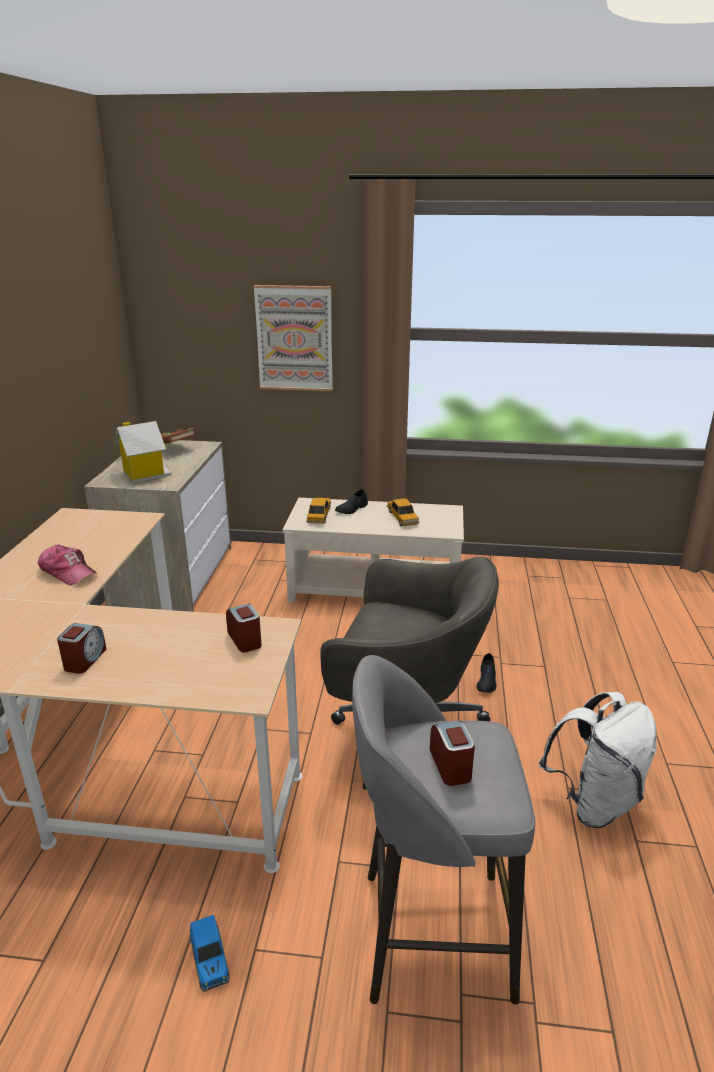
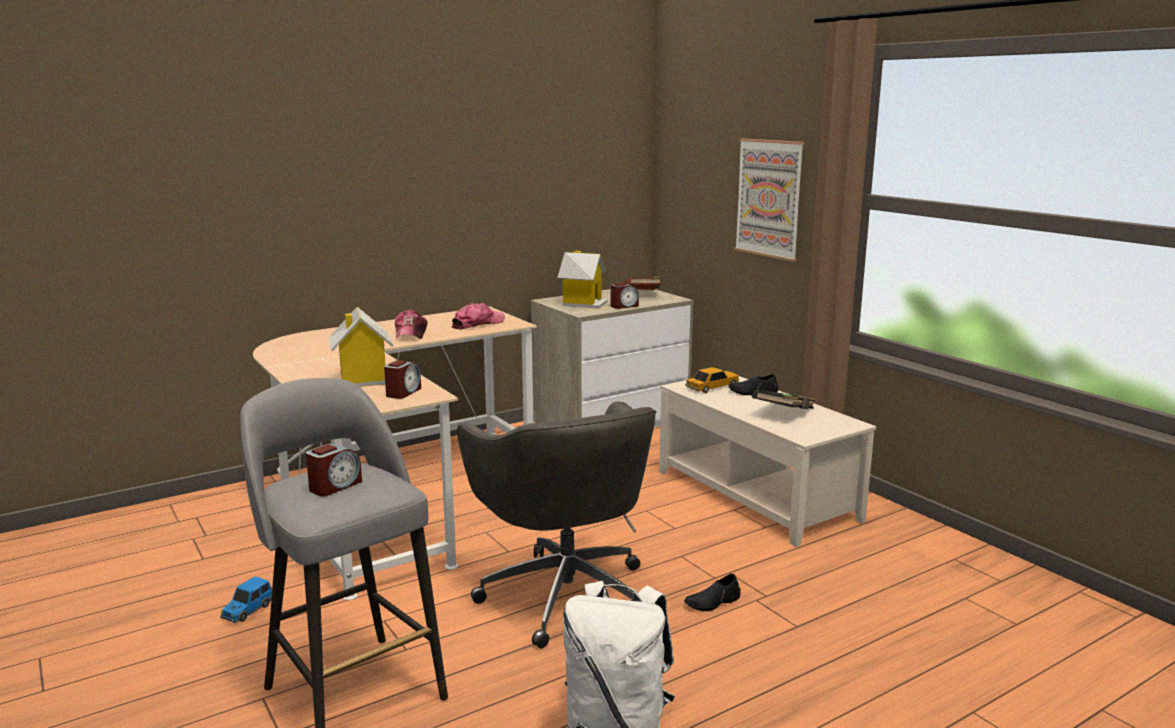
camera: 50 degrees right, 10 degrees down
(85, 660) = (319, 369): alarm clock -> alarm clock (624, 306)
(106, 532) = (478, 324): none -> cap
(167, 647) = (362, 379): none -> toy house
(402, 518) = (784, 413): toy car -> black book

